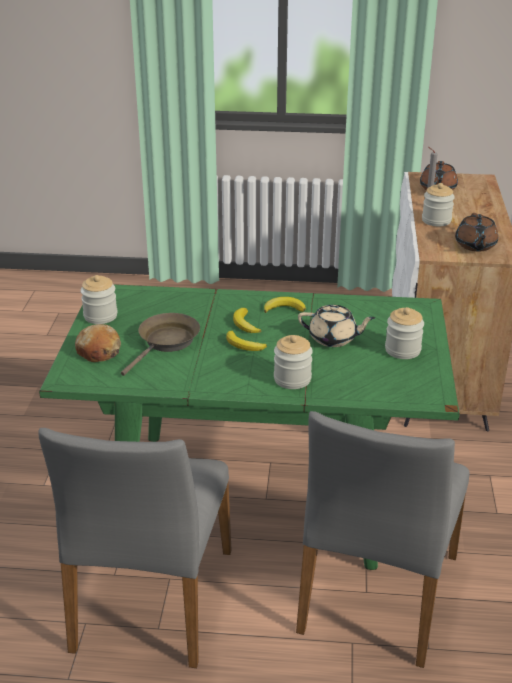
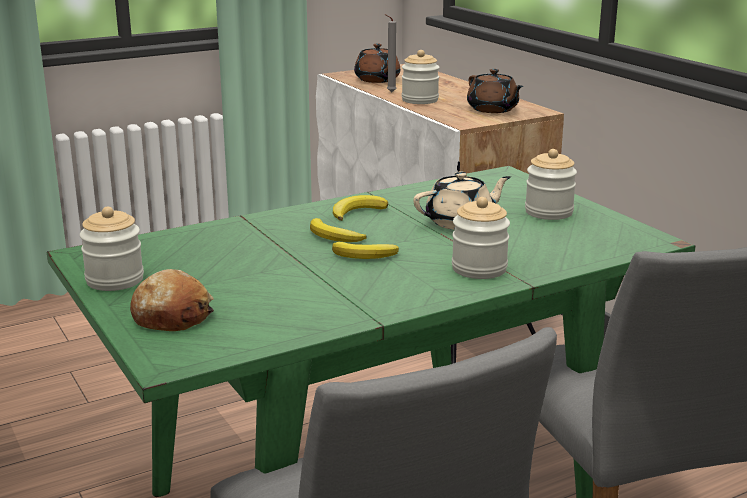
camera: 35 degrees left, 10 degrees down
(166, 342) = (259, 280): brown frying pan -> none

